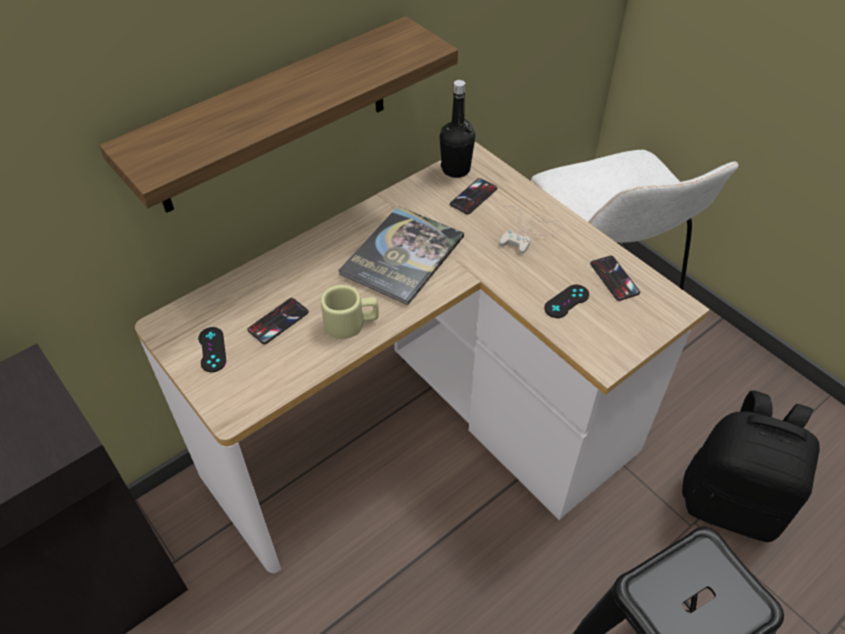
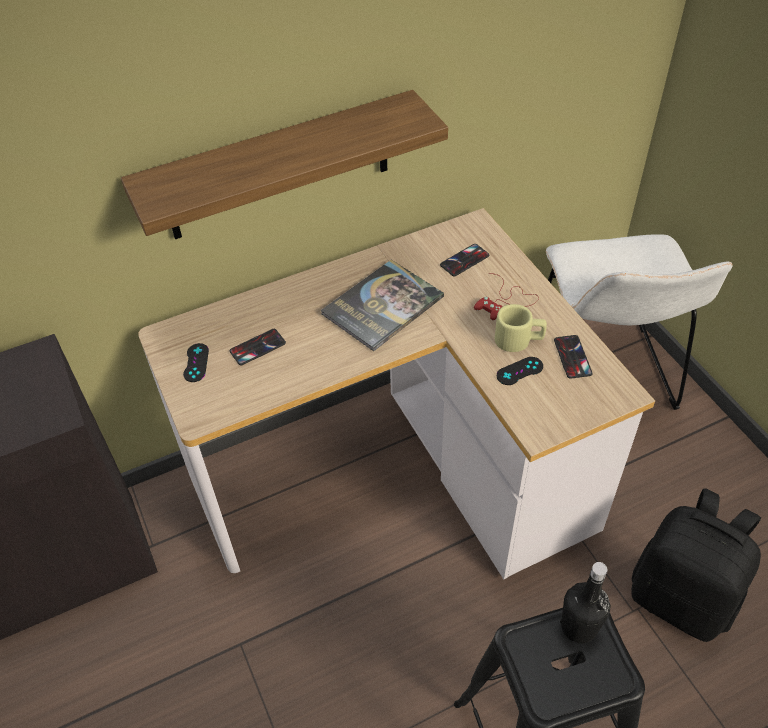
camera: 15 degrees right, 0 degrees up
(351, 323) = (320, 359): beige mug -> beige mug (519, 340)
(456, 169) = (456, 232): black bottle -> black bottle (579, 627)
(529, 231) = (506, 300): white game controller -> red game controller

